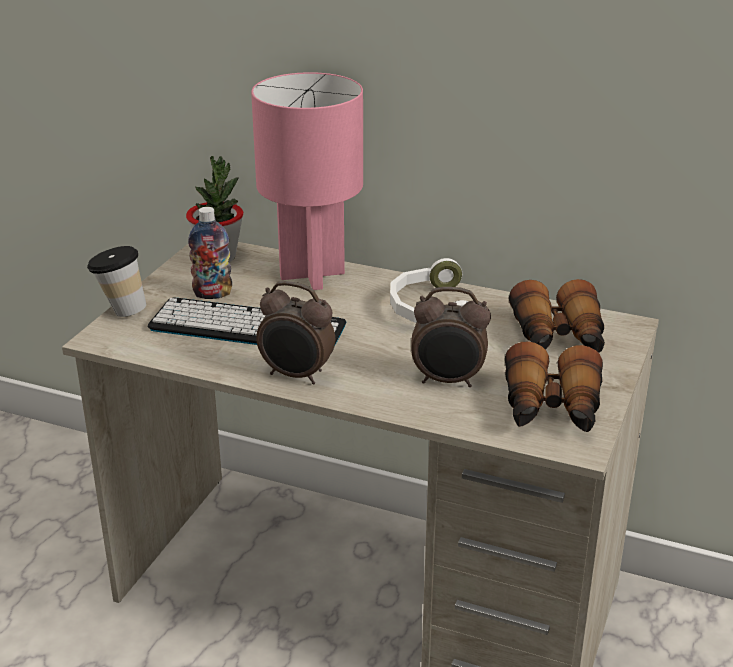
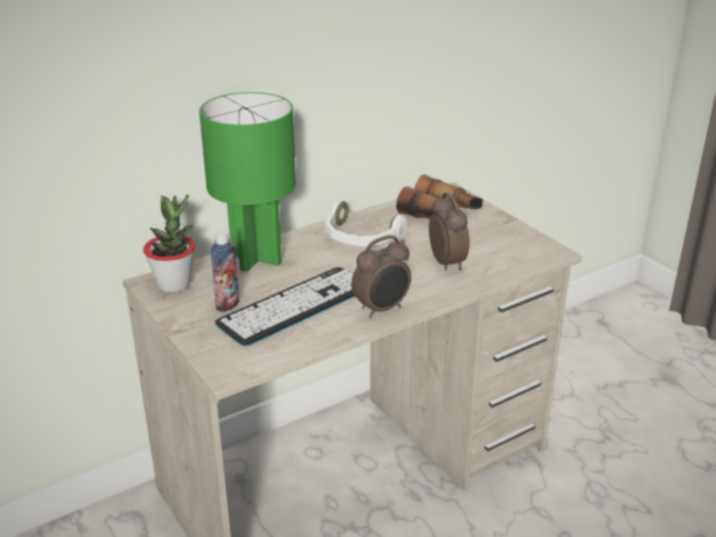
camera: 55 degrees left, 0 degrees up
(121, 311) = (197, 350): cup -> none
(313, 275) = (257, 258): pink table lamp -> green table lamp
(448, 381) = (448, 263): alarm clock -> alarm clock turned 60 degrees counterclockwise
(551, 409) = (511, 245): binoculars -> none

